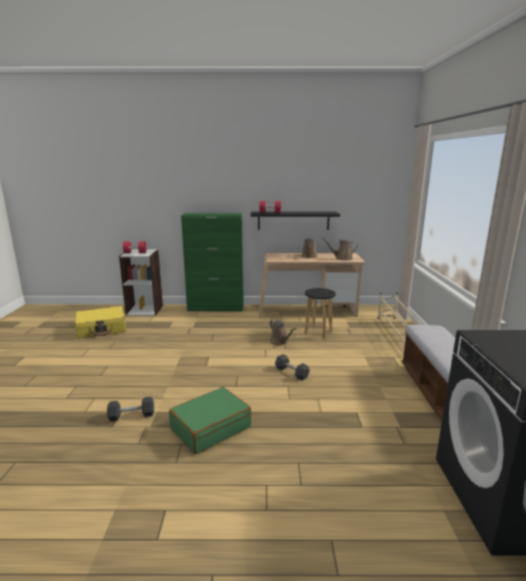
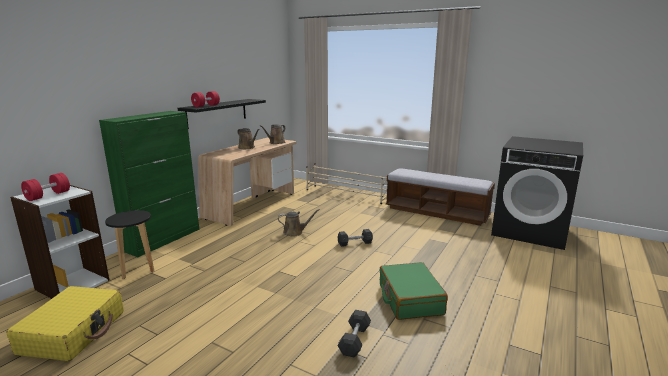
camera: 60 degrees left, 0 degrees up
(318, 333) = (300, 214): black stool -> black stool (137, 269)

